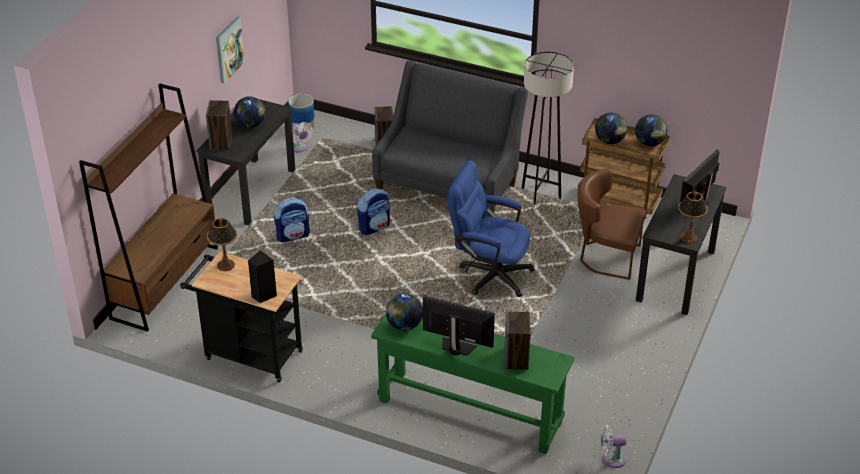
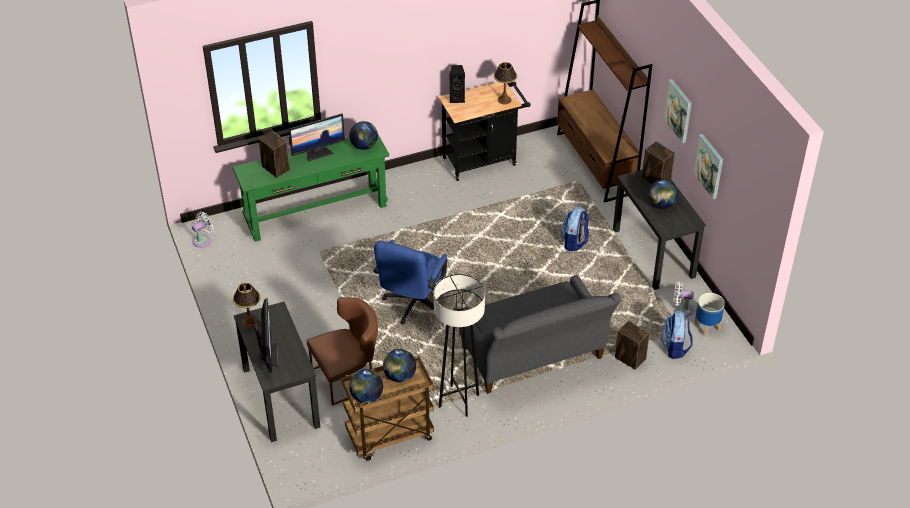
camera: 135 degrees right, 5 degrees up
(190, 69) = (679, 110): none -> picture
(374, 227) = (534, 285): backpack -> backpack (675, 347)
(489, 274) = (412, 305): blue office chair -> blue office chair turned 135 degrees clockwise

